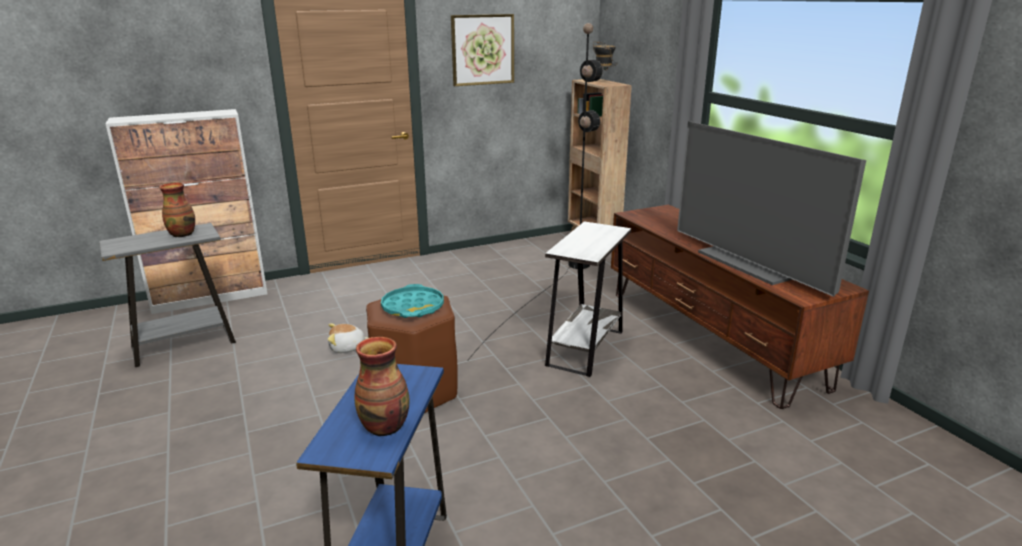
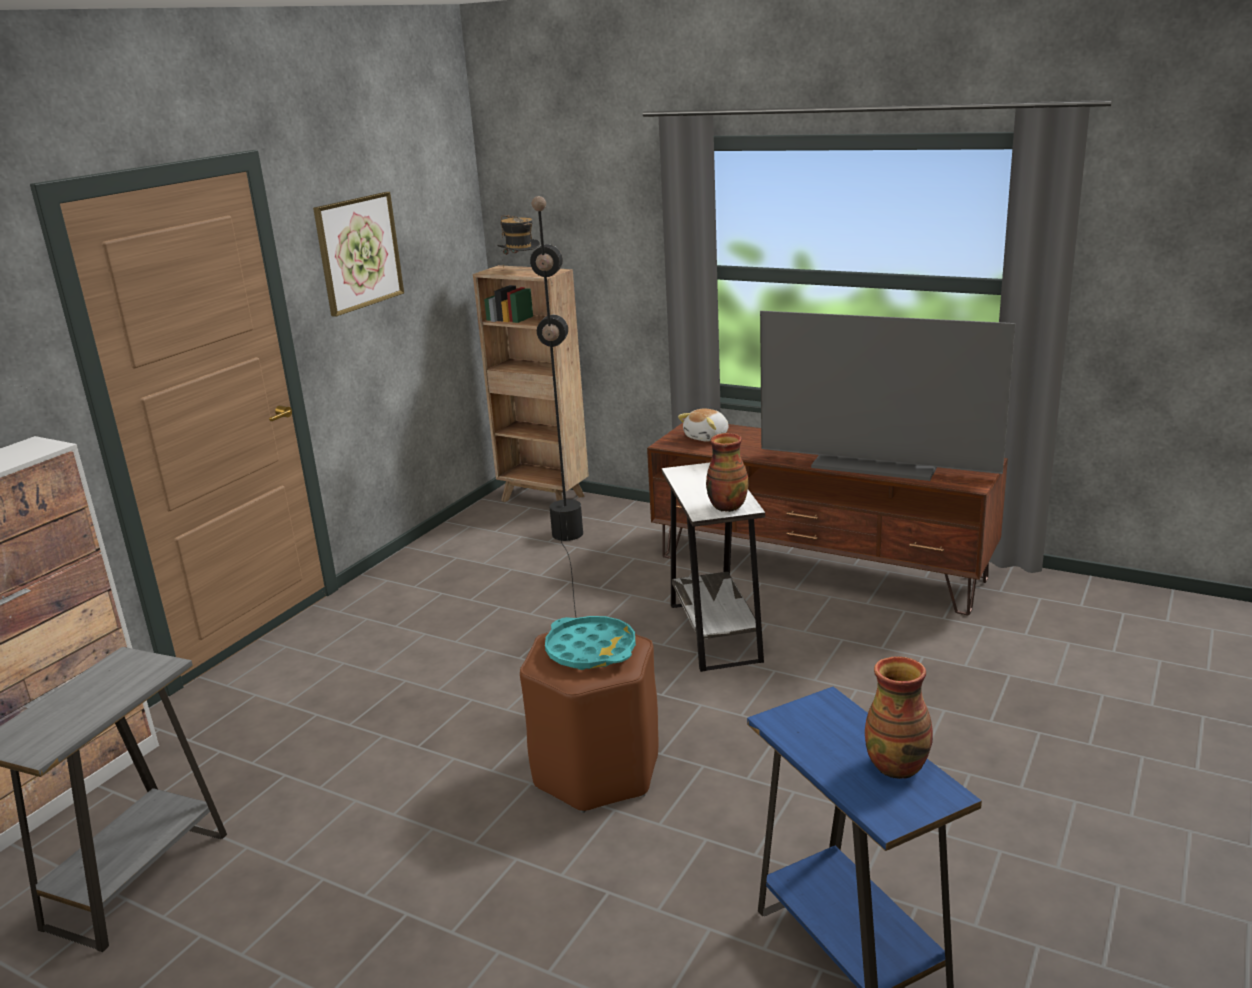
camera: 35 degrees left, 0 degrees up
(182, 234) = (115, 681): vase -> vase (726, 506)
(347, 348) = (420, 762): plush toy -> plush toy (707, 437)

